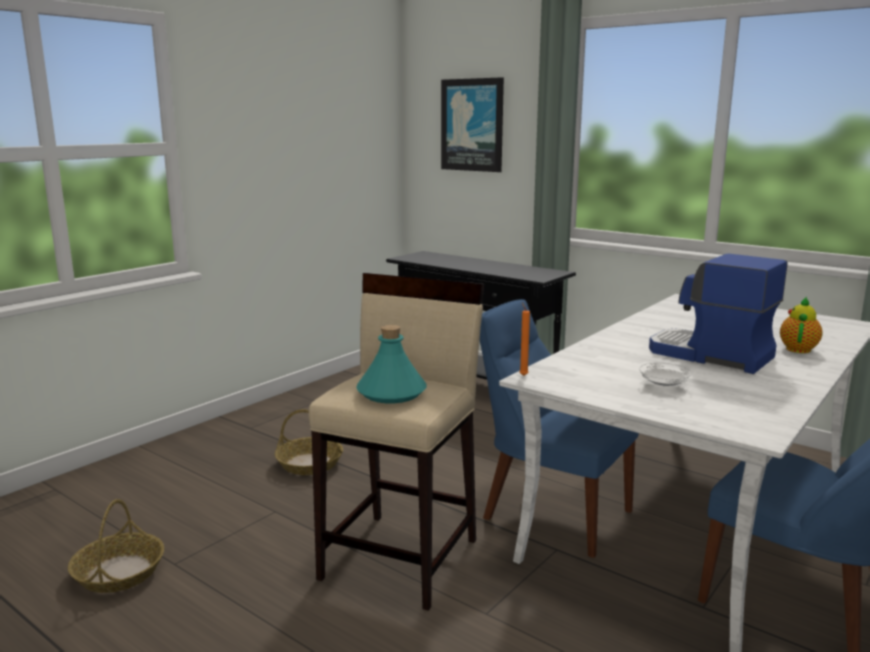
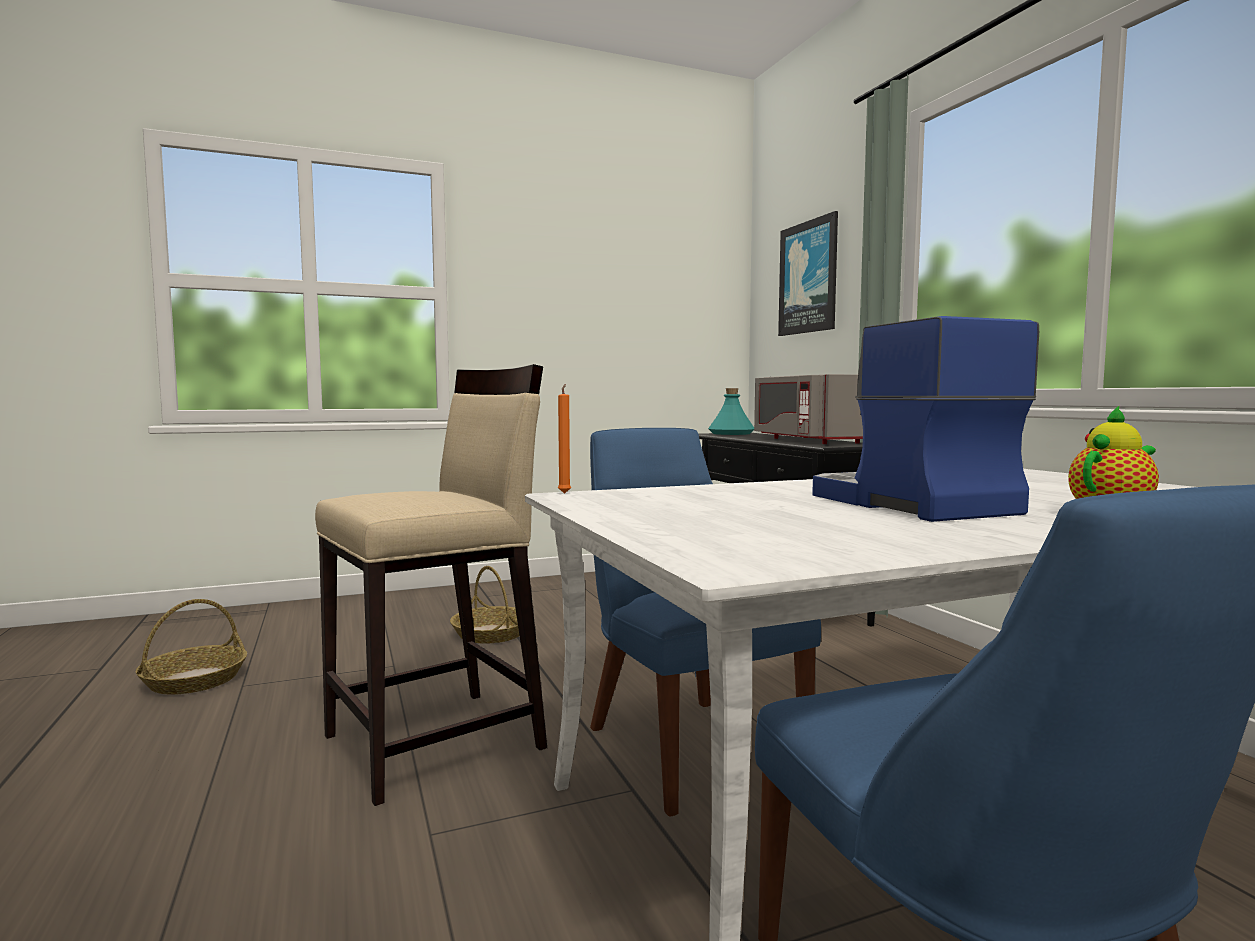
camera: 30 degrees right, 10 degrees down
(392, 393) = (400, 496): turquoise bottle -> turquoise bottle (731, 433)
(506, 268) = (808, 440): none -> grey microwave
(663, 386) = (728, 515): white plate -> none

